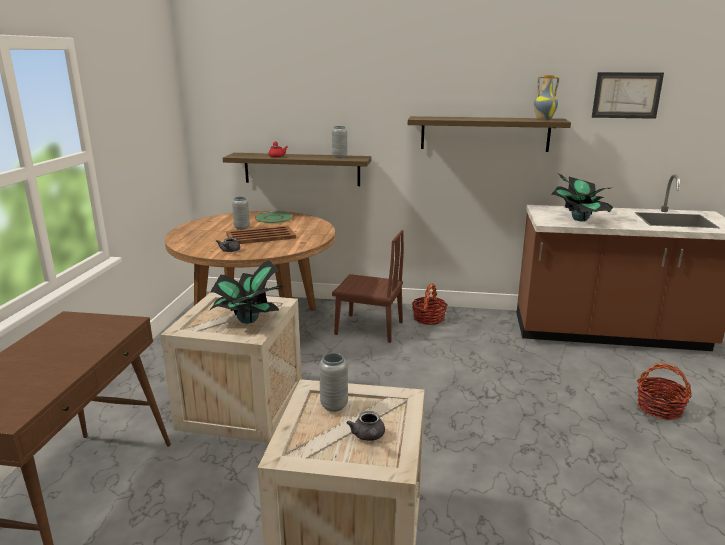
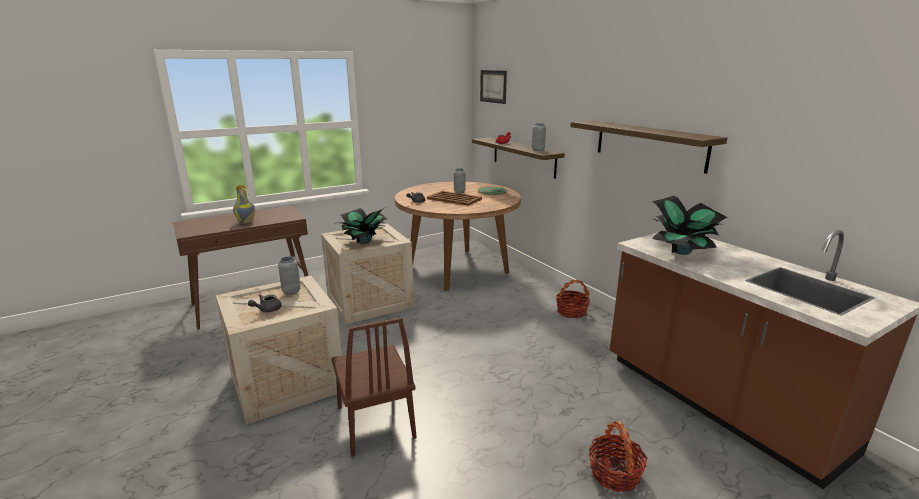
camera: 50 degrees right, 0 degrees up
(369, 328) = (516, 298): brown chair -> brown chair (375, 421)
(543, 119) = (689, 135): vase -> vase (247, 222)
(626, 95) = (804, 115): picture -> picture (493, 86)

